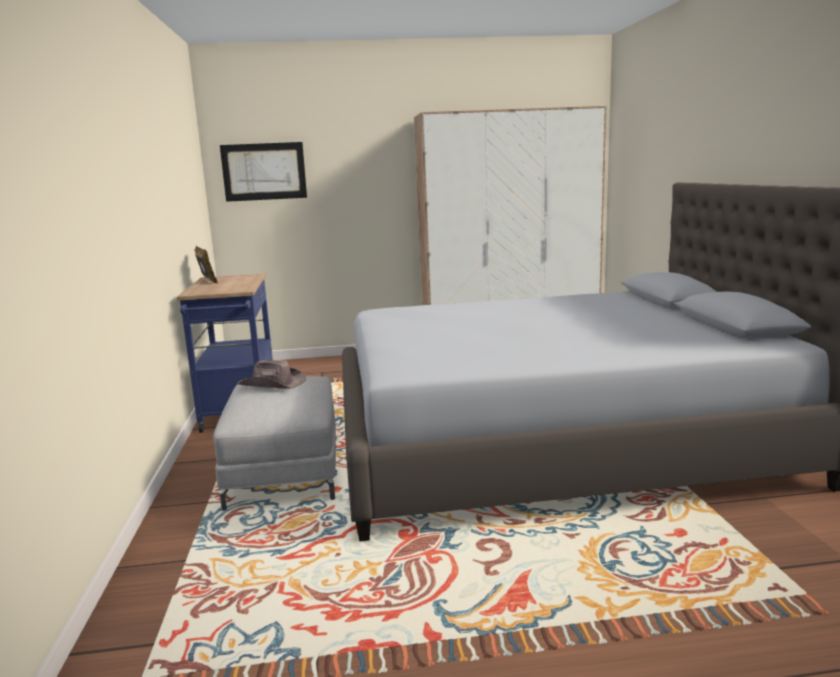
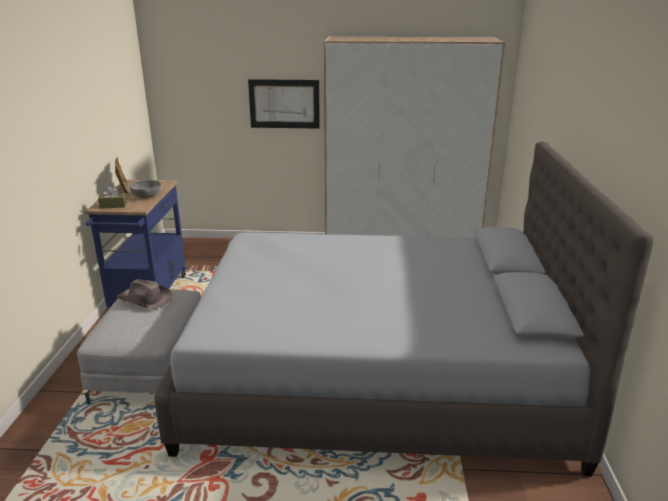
camera: 10 degrees right, 10 degrees up
(208, 291) = (113, 205): none -> brown tissue box
(241, 283) = (146, 196): none -> grey bowl
(264, 171) = (193, 79): picture -> picture (284, 104)

